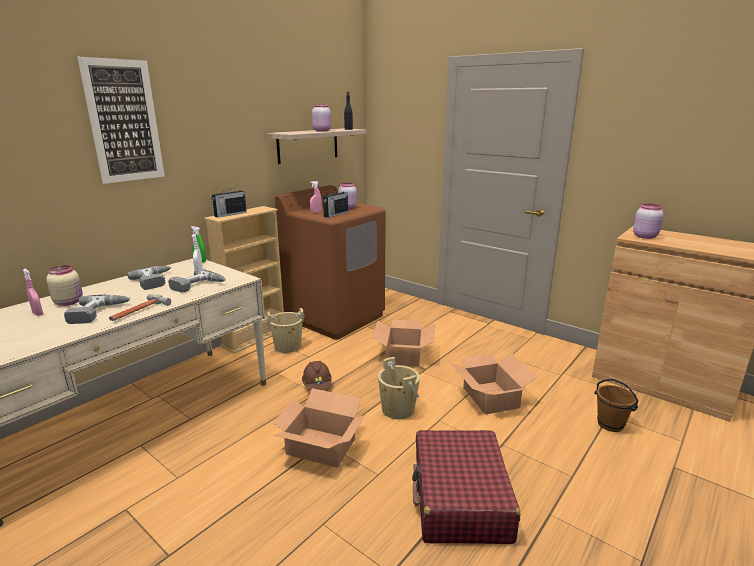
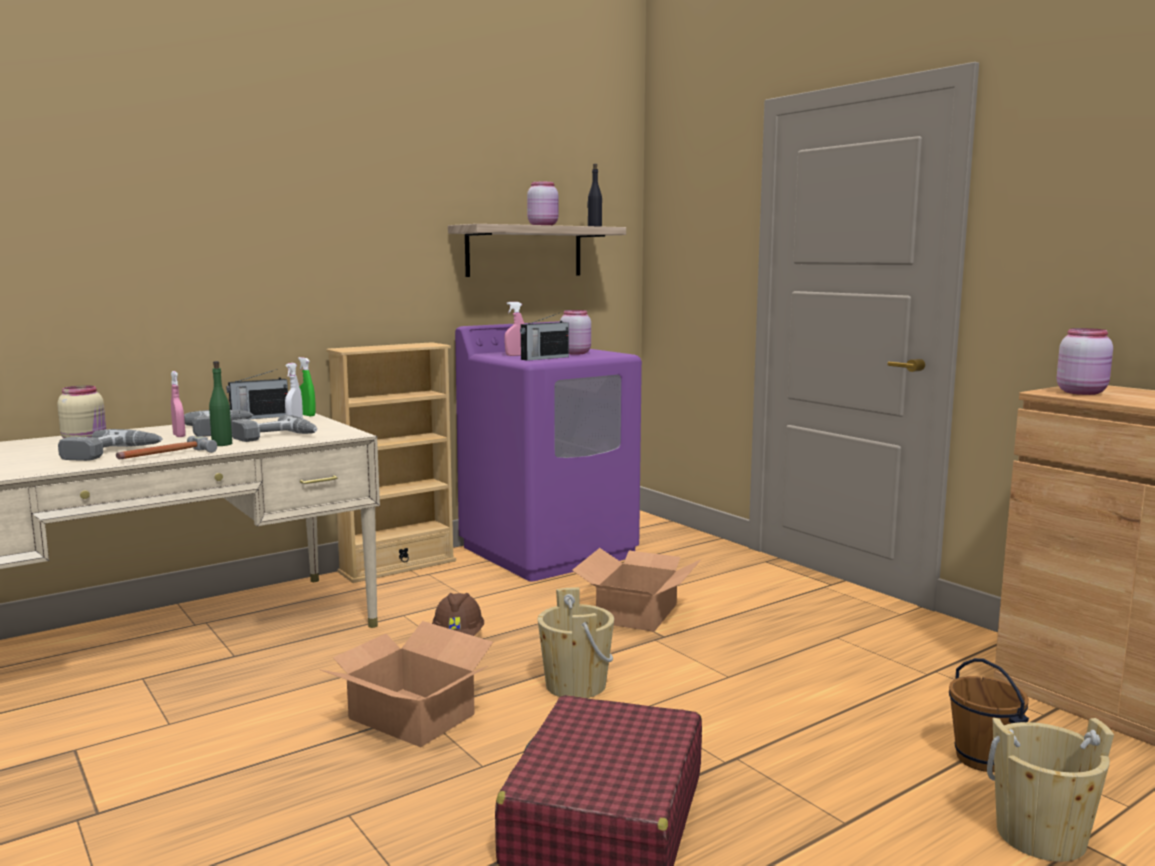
camera: 15 degrees right, 10 degrees down
(37, 313) = (35, 448): pink spray bottle -> pink spray bottle (179, 436)
(124, 121) = (212, 191): picture -> none
(168, 296) = (222, 444): none -> green bottle
(230, 214) = (368, 347): radio -> radio (259, 417)
(288, 346) = (444, 582): beige bucket -> beige bucket (1040, 836)
(335, 317) = (549, 551): brown washing machine -> purple washing machine
(491, 397) = (761, 689): cardboard box -> none

